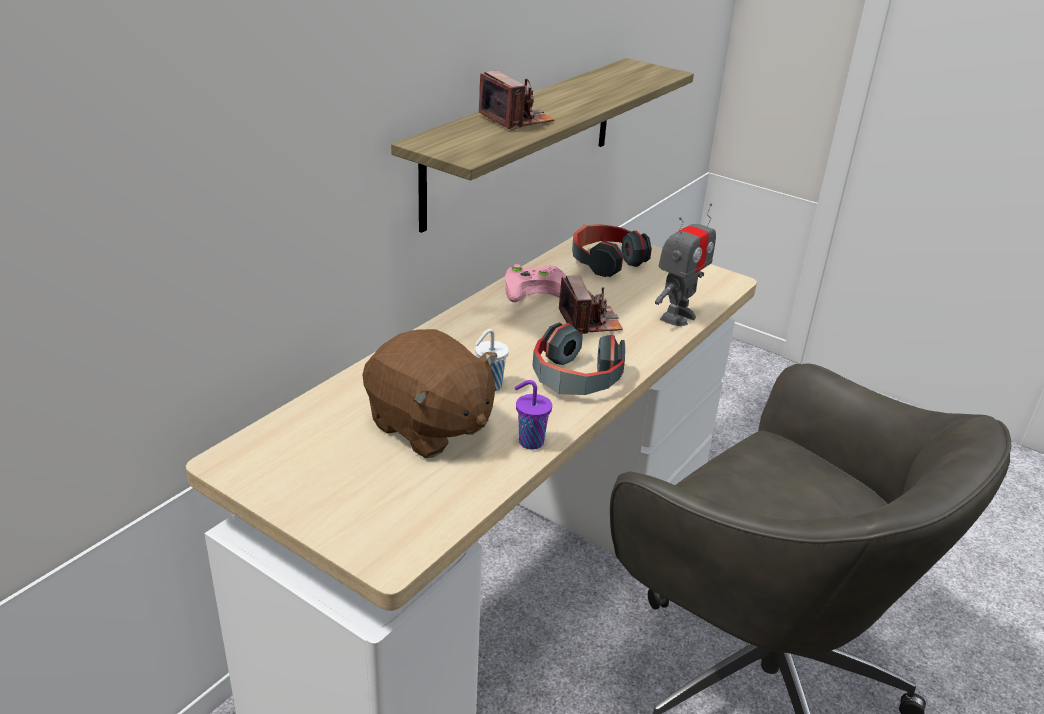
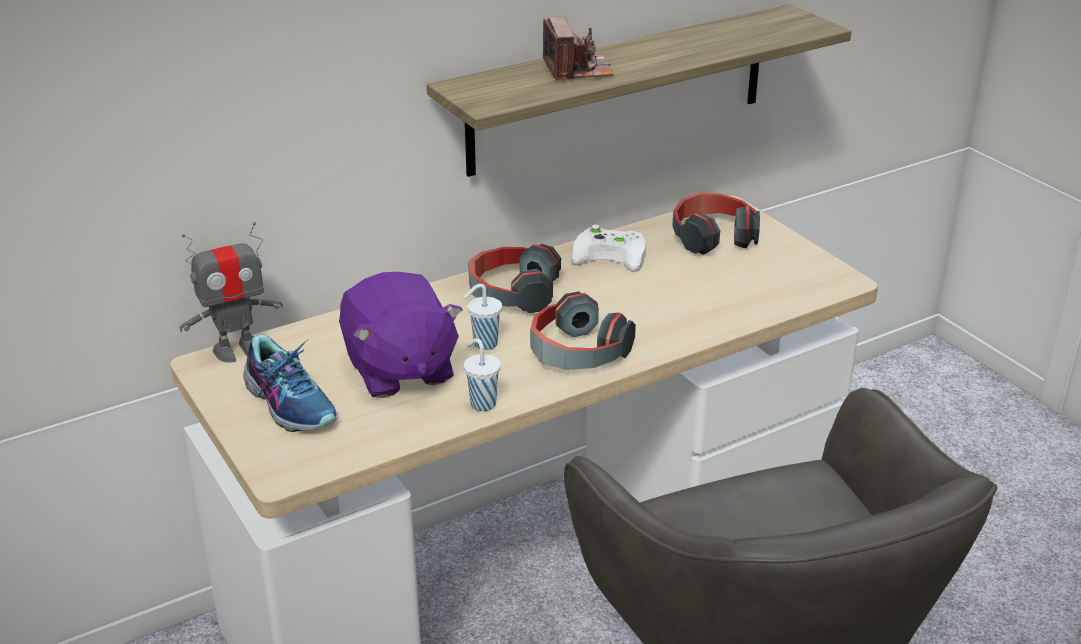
camera: 25 degrees right, 0 degrees up
(347, 482) = (291, 403): none -> shoe
(429, 426) = (399, 370): brown plush toy -> purple plush toy
(479, 336) = (512, 293): none -> headphones
(529, 442) = (482, 403): purple cup -> white cup
(537, 287) = (612, 253): pink game controller -> white game controller
(589, 321) = (640, 298): camera -> none
(677, 316) = (743, 310): toy robot -> toy robot (237, 350)

